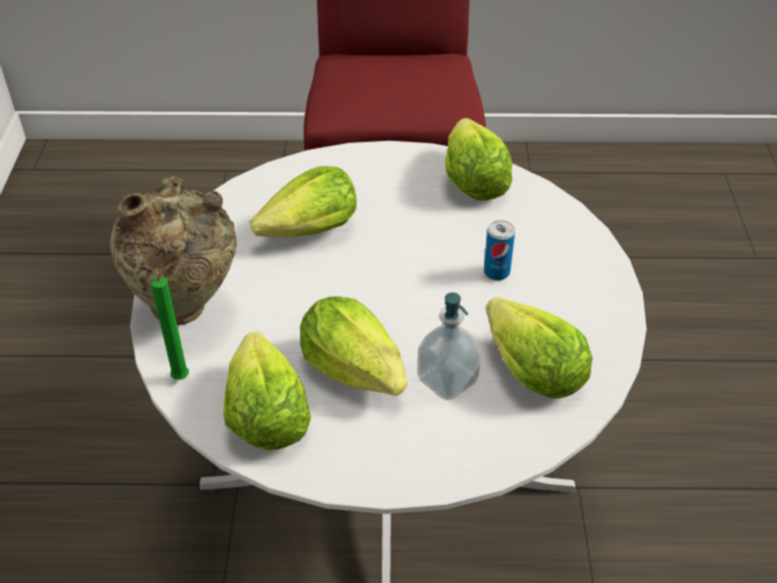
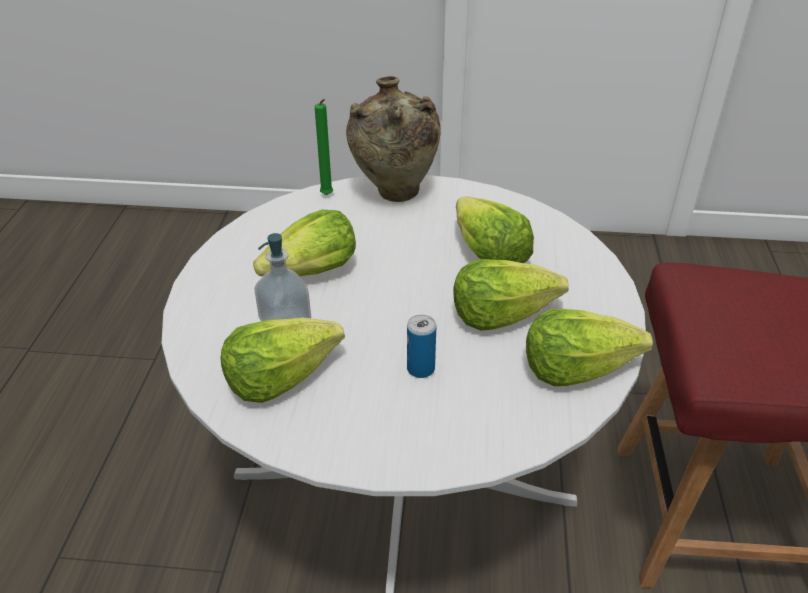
camera: 95 degrees right, 5 degrees down
(265, 415) = (280, 230): lettuce -> lettuce (501, 313)

